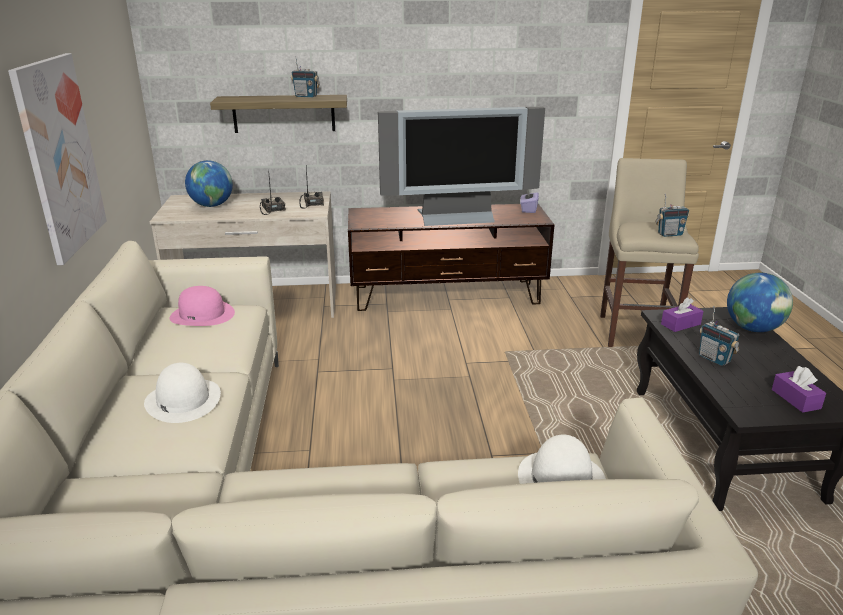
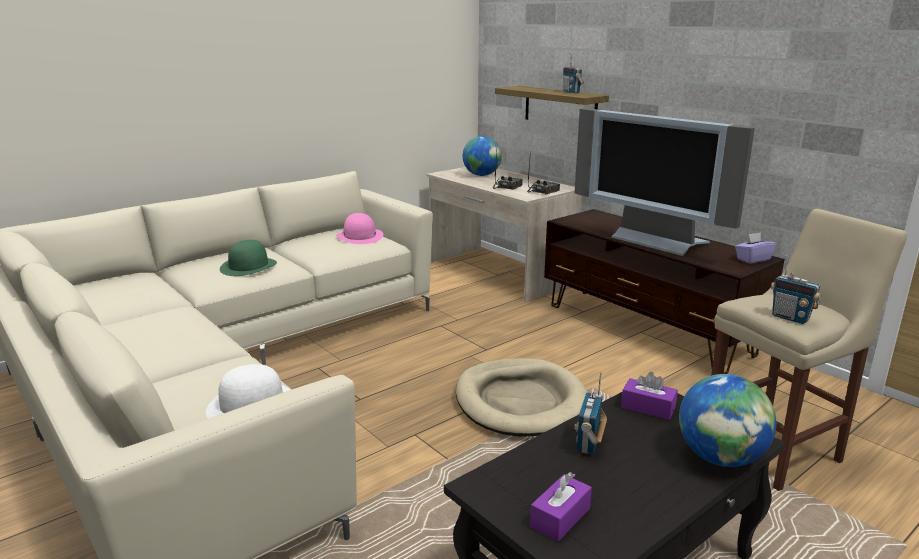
camera: 55 degrees right, 5 degrees down
(59, 156) = (314, 98): picture -> none
(183, 400) = (248, 266): white hat -> green hat
(493, 388) = (521, 402): none -> beige dog bed

